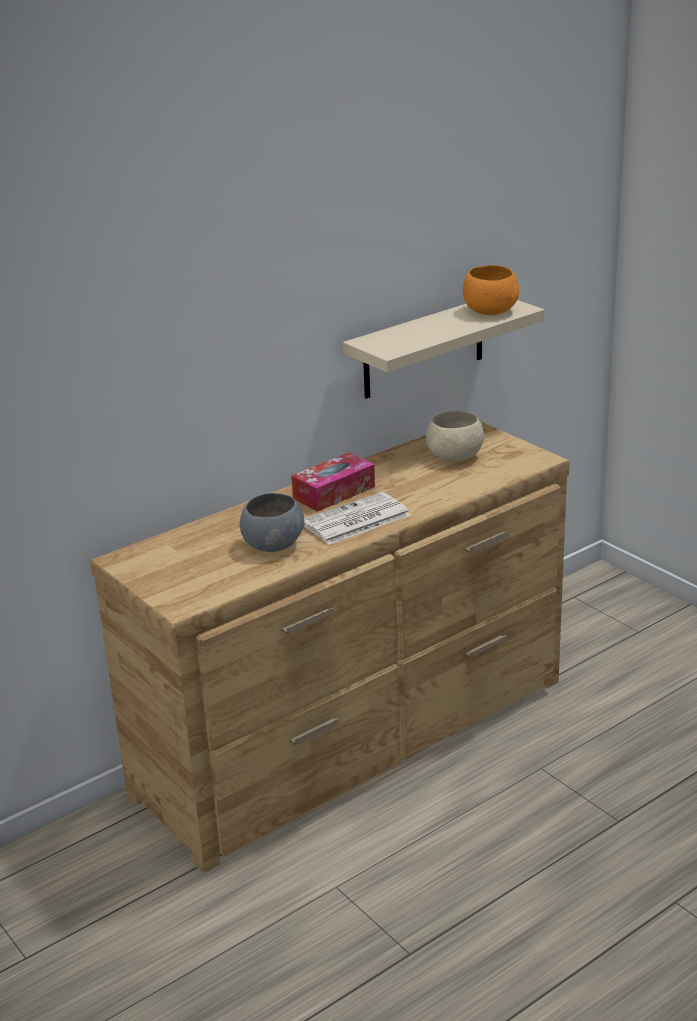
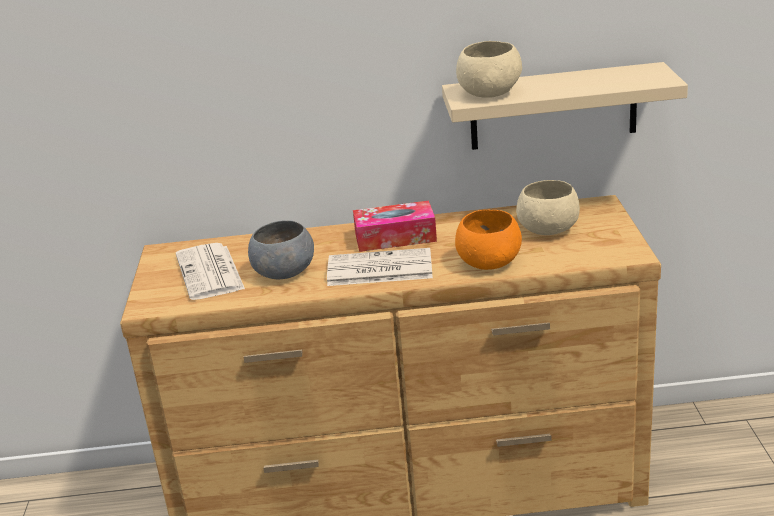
camera: 35 degrees right, 0 degrees up
(201, 563) = (210, 273): none -> newspaper
(398, 342) = (488, 93): none -> beige bowl
(490, 311) = (625, 78): orange bowl -> orange bowl (488, 263)

